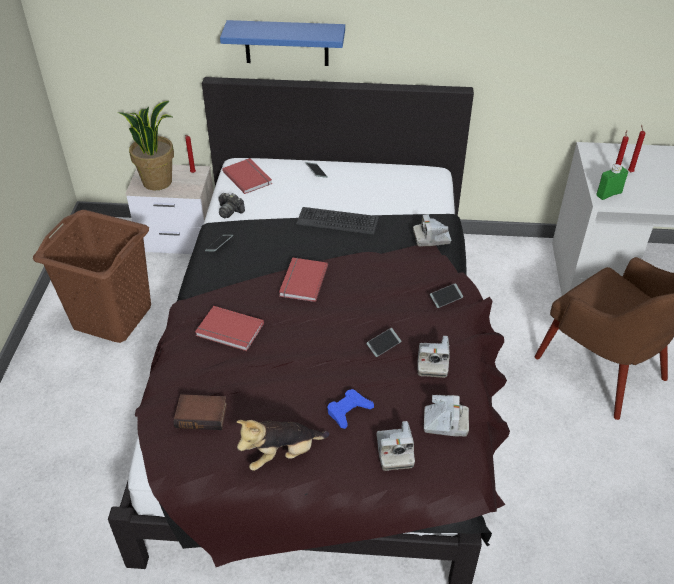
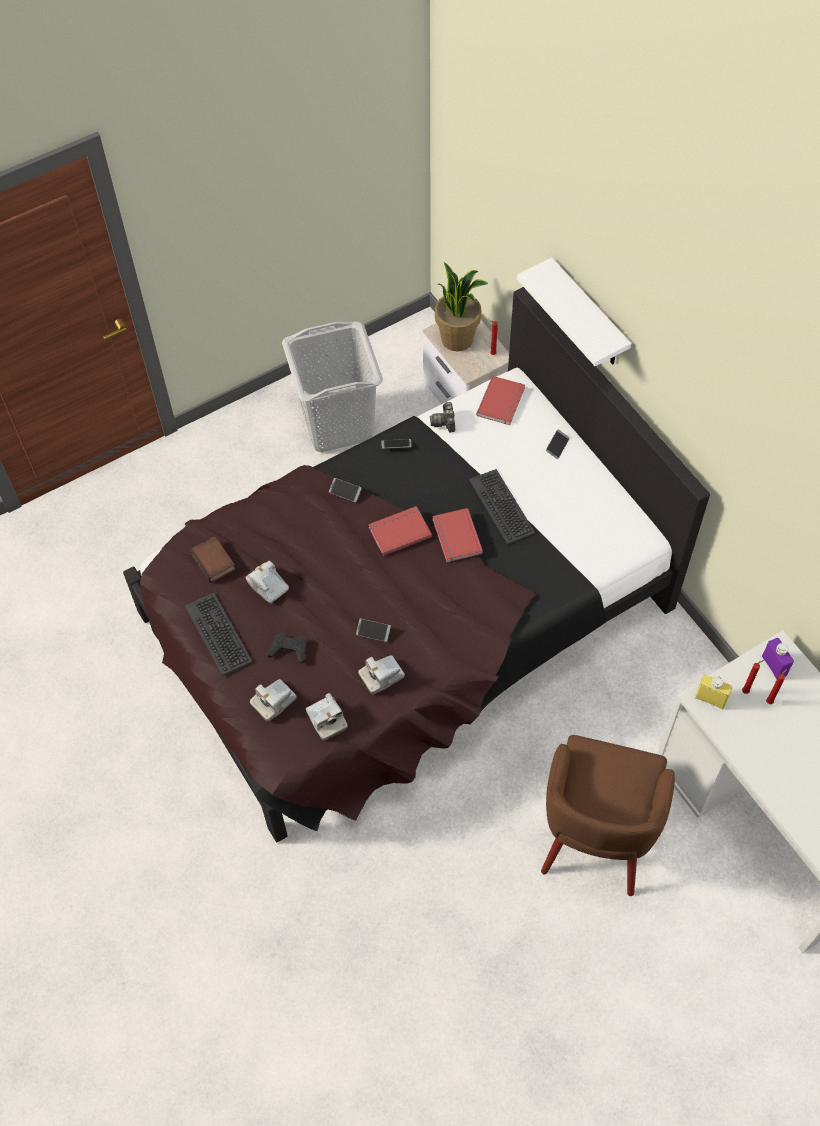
camera: 55 degrees right, 15 degrees up
(112, 317) = (337, 424): brown laundry basket -> grey laundry basket
(229, 331) = (303, 521): red book -> red book (455, 537)
(282, 454) = (219, 633): plush toy -> keyboard
(286, 43) = (588, 316): blue shelf -> white shelf
(348, 411) = (289, 649): blue game controller -> black game controller
(431, 238) = (537, 590): camera -> camera (268, 585)
(446, 298) = (465, 645): phone -> phone (345, 492)
(602, 157) = (774, 666): none -> purple bottle
(609, 194) = (710, 699): green bottle -> yellow bottle

